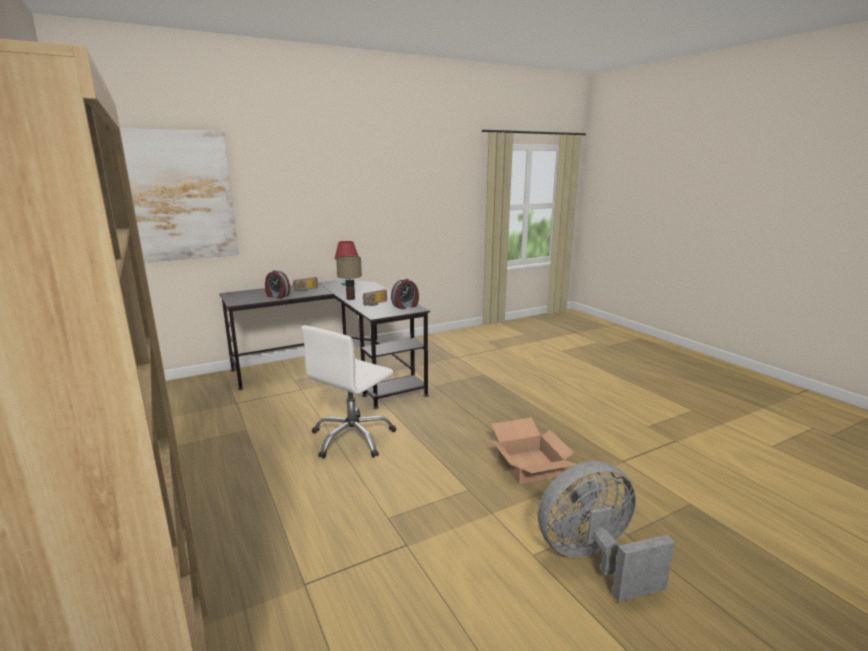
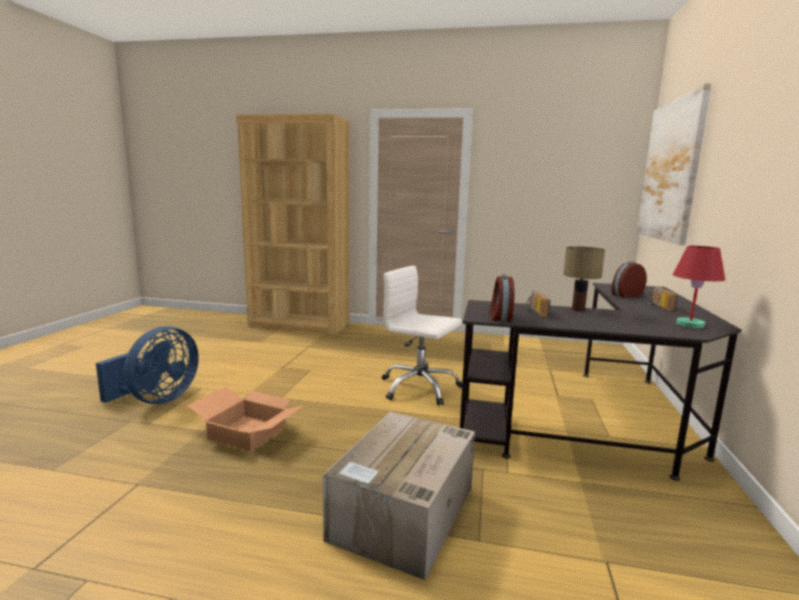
camera: 130 degrees right, 5 degrees down
(353, 438) = (419, 388): white office chair -> white office chair turned 45 degrees counterclockwise
(498, 390) = (403, 514): none -> cardboard box
(593, 560) = (157, 400): grey fan -> blue fan

